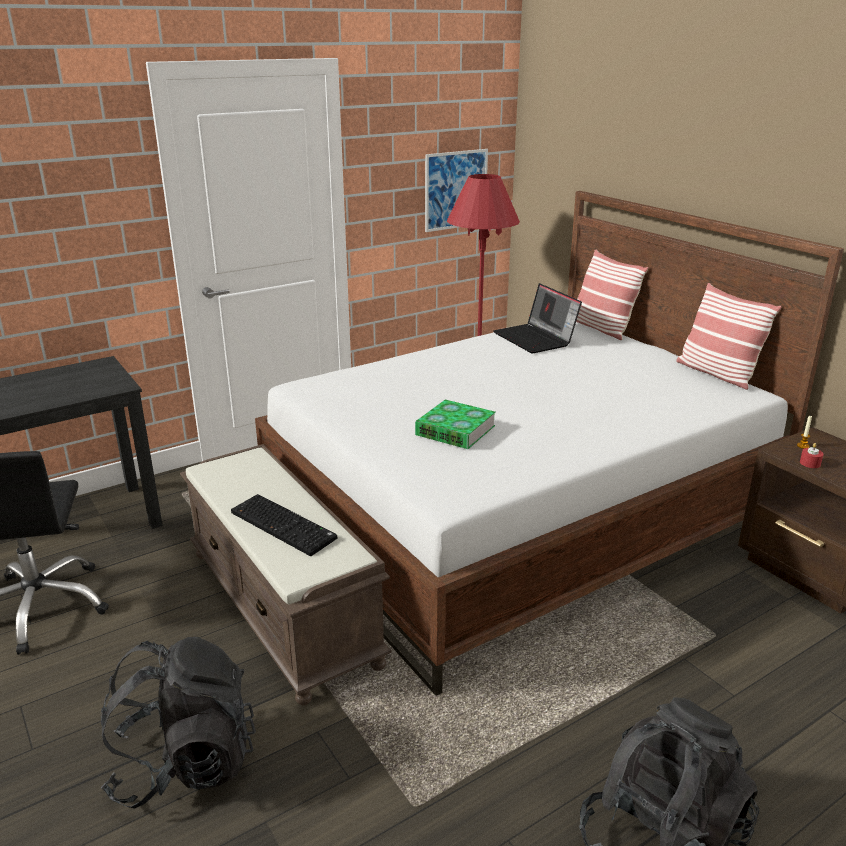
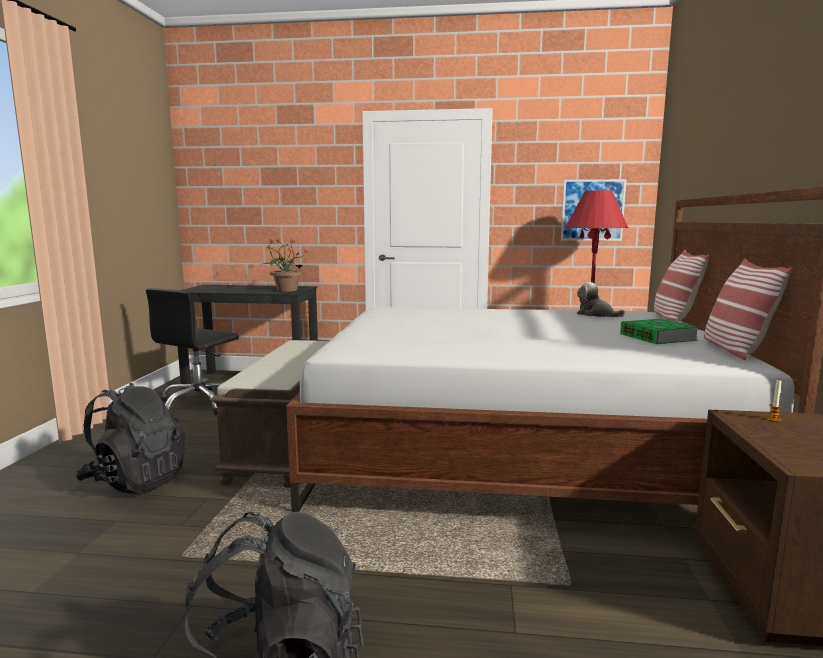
camera: 40 degrees right, 15 degrees down
(97, 382) = (286, 290): none -> potted plant
(285, 525) = (279, 366): keyboard -> none
(455, 430) = (421, 332): book -> book (657, 337)
(536, 339) = (596, 315): laptop -> plush toy
(810, 463) = (754, 429): red candle -> none

